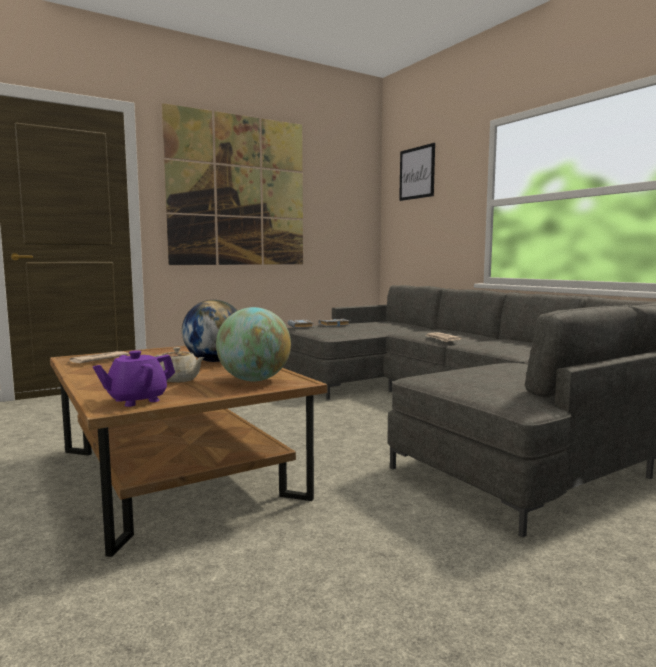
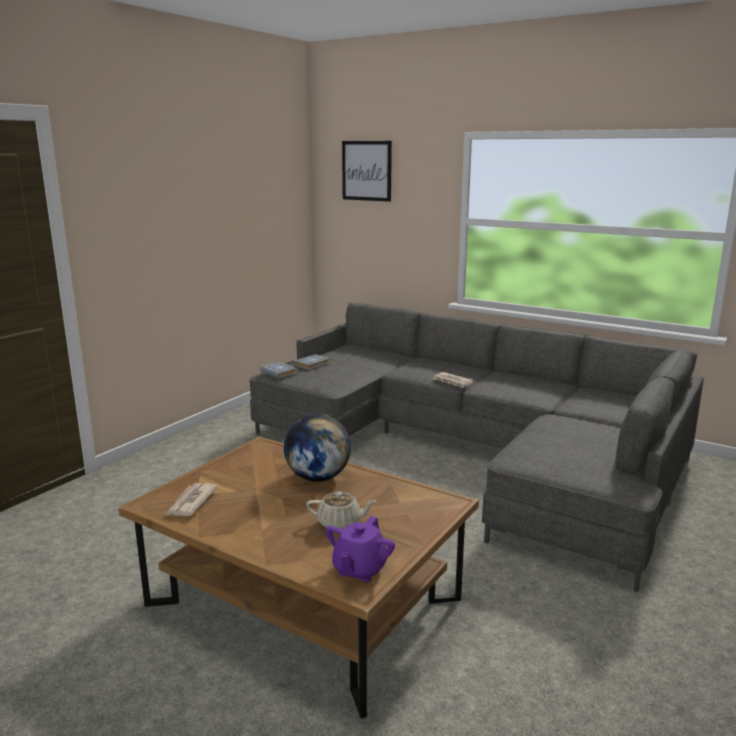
camera: 25 degrees left, 10 degrees up
(238, 191) = (174, 208): picture -> none
(254, 380) = (409, 507): globe -> none

